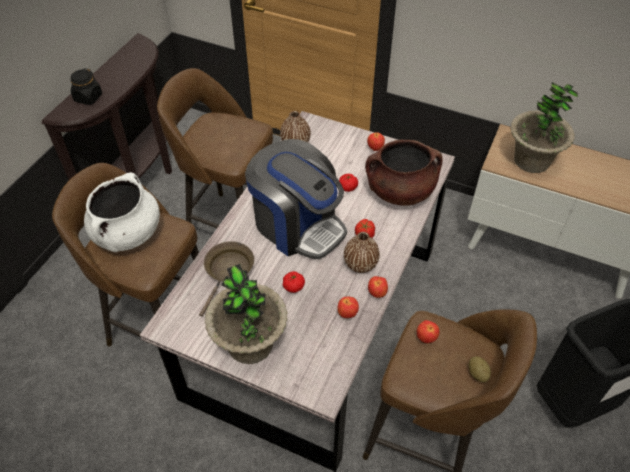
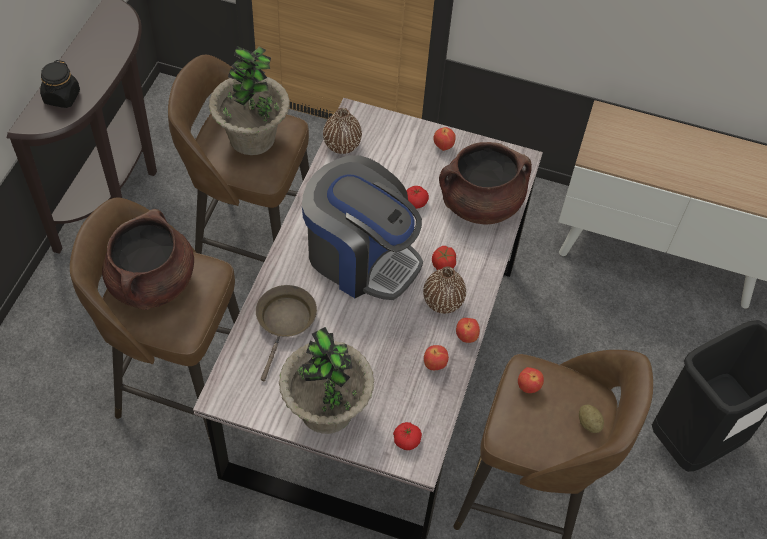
camera: 10 degrees left, 5 degrees up
(127, 234) = (152, 283): white cooking pot -> brown cooking pot
(293, 286) = (367, 336): tomato -> tomato (406, 440)
(531, 161) = (635, 150): potted plant -> potted plant (252, 138)

